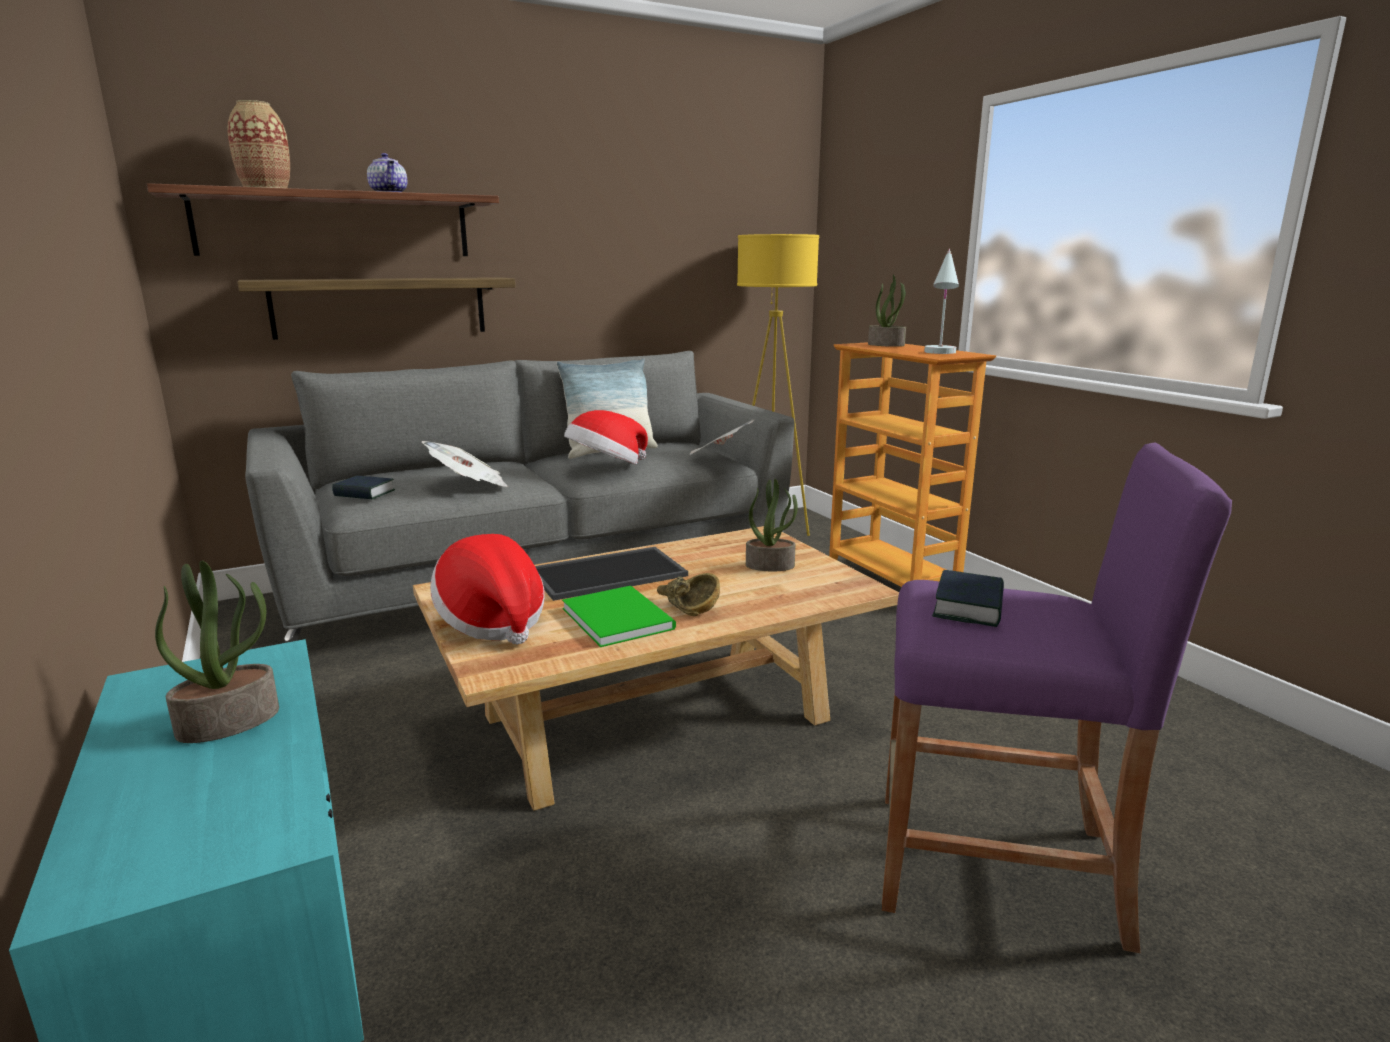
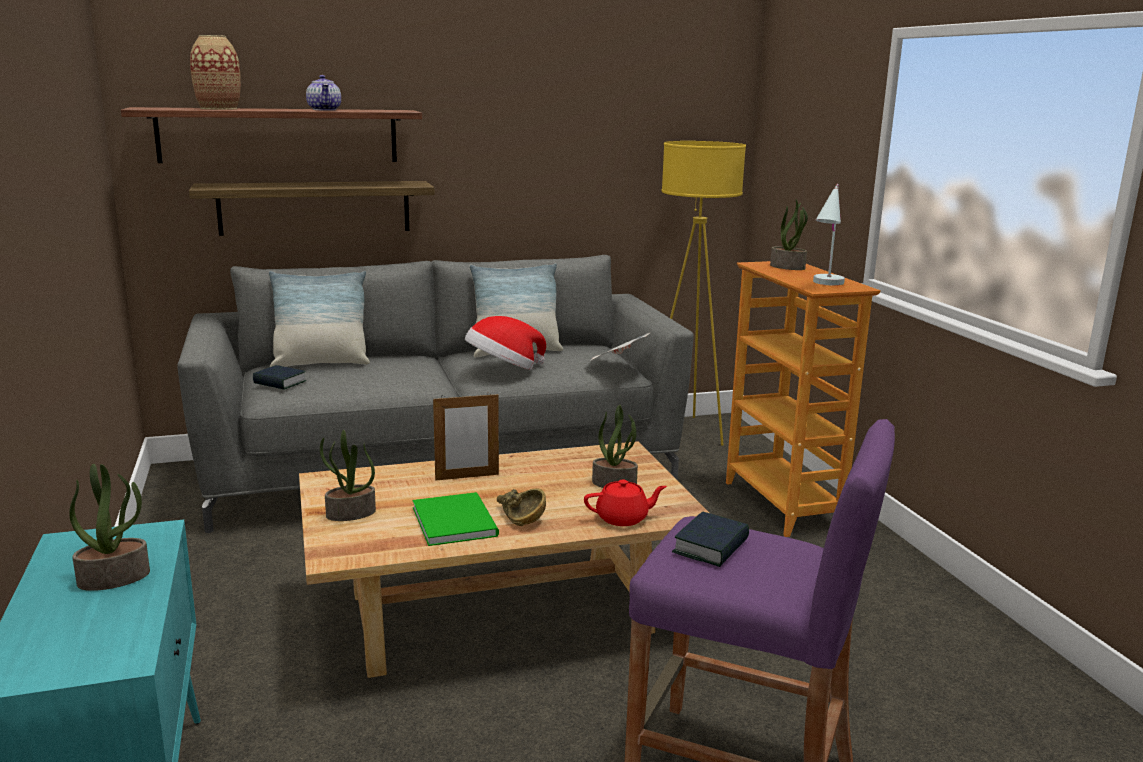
camera: 10 degrees right, 0 degrees up
(404, 474) = (321, 364): none -> pillow
(469, 485) = (372, 380): newspaper -> none
(492, 622) = (350, 514): hat -> potted plant
(608, 572) = (467, 477): tray -> picture frame
(800, 598) = (623, 518): none -> red teapot

